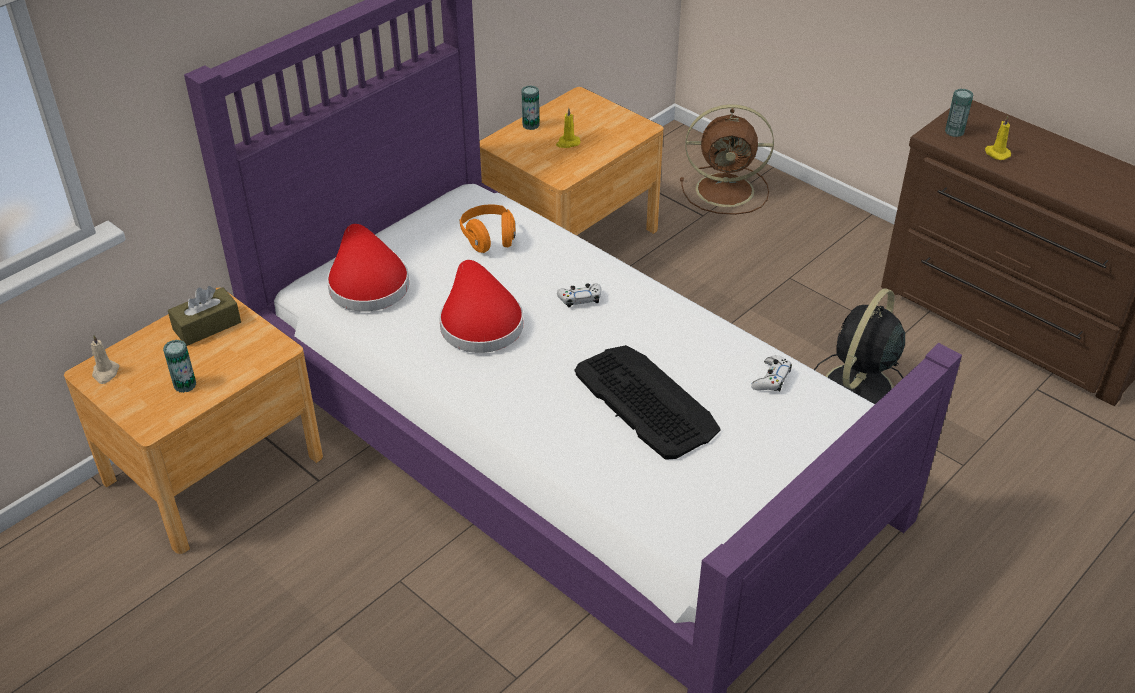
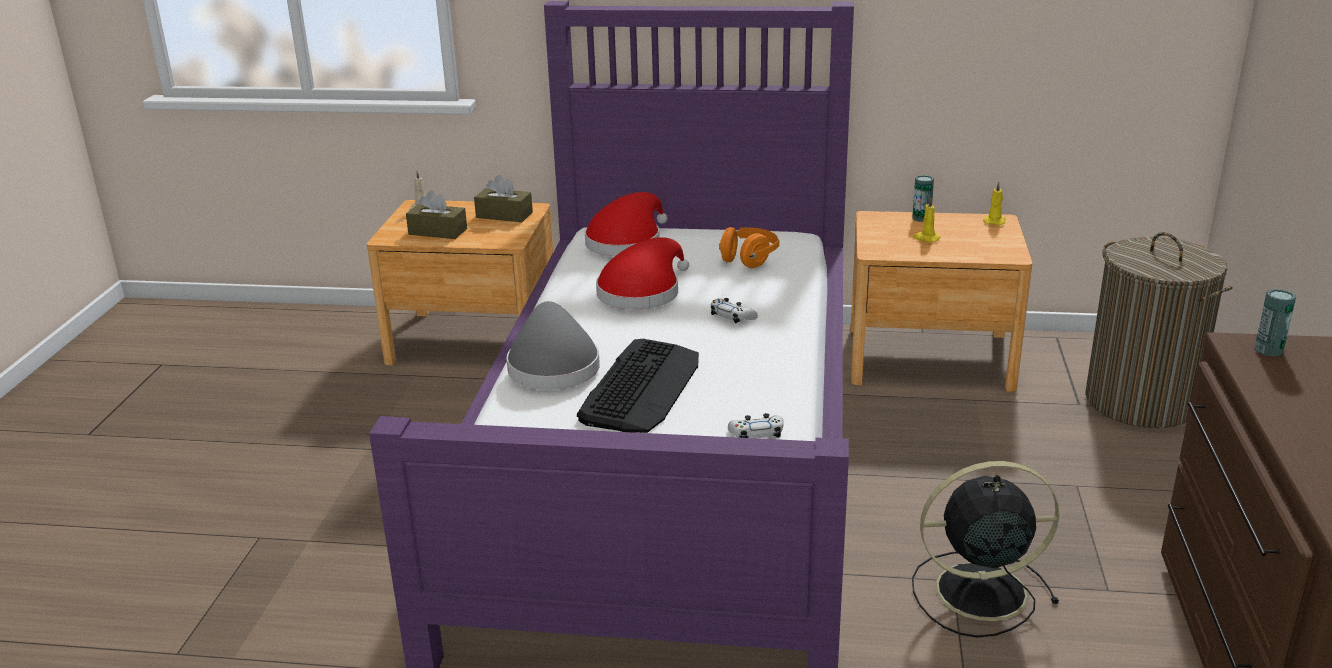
camera: 55 degrees right, 15 degrees down
(185, 385) = (438, 231): can -> brown tissue box
(557, 433) = (552, 366): none -> grey hat
(727, 190) = (1140, 401): brown fan -> laundry basket
(996, 153) = (1281, 384): yellow candle -> yellow candle (994, 221)

